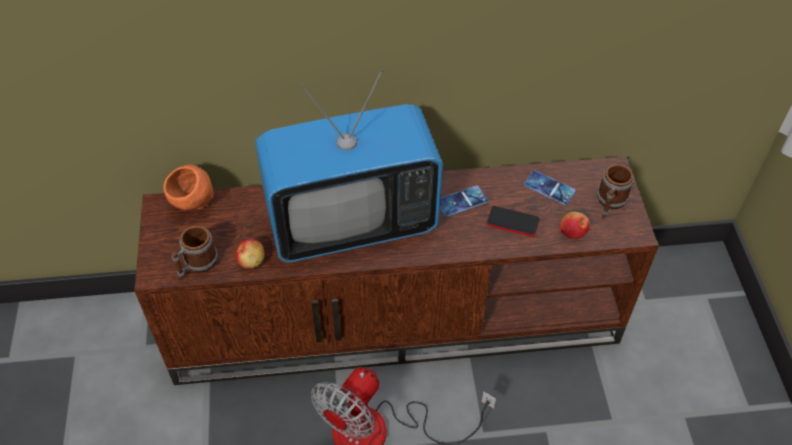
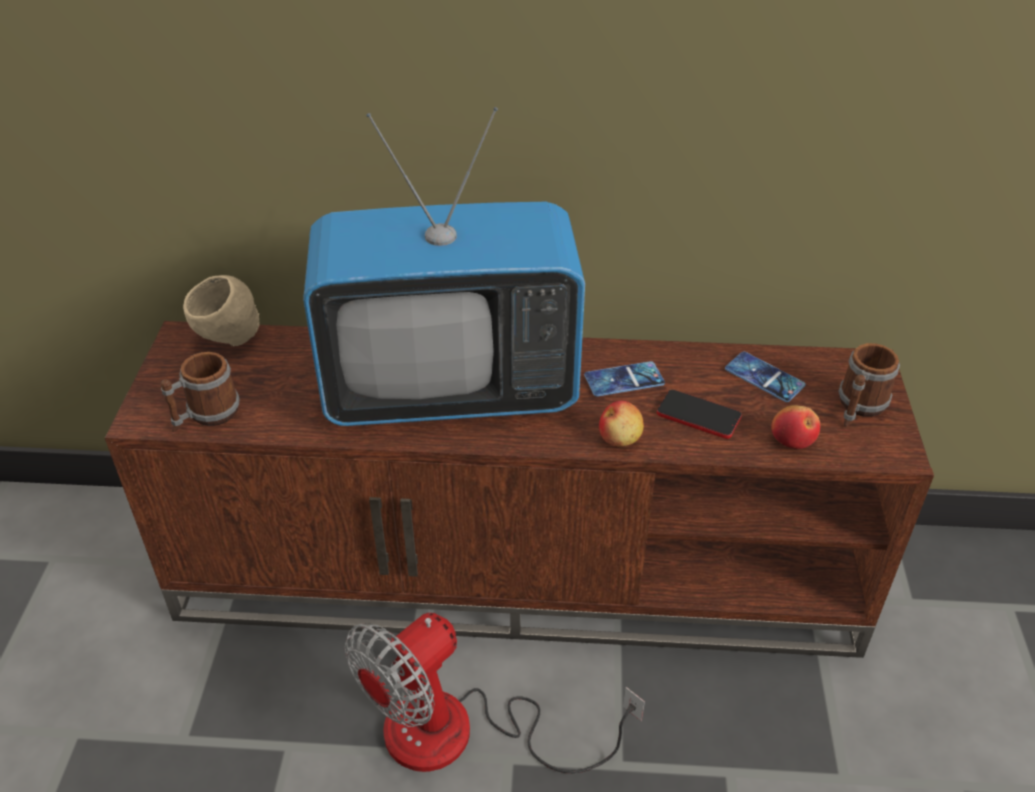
camera: 10 degrees right, 10 degrees down
(194, 205) = (230, 341): orange bowl -> beige bowl
(252, 260) = (288, 420): apple -> apple (620, 437)

